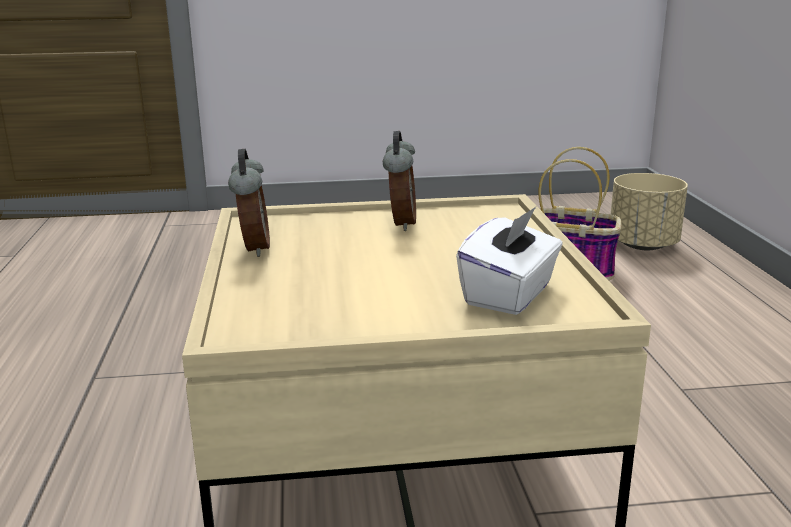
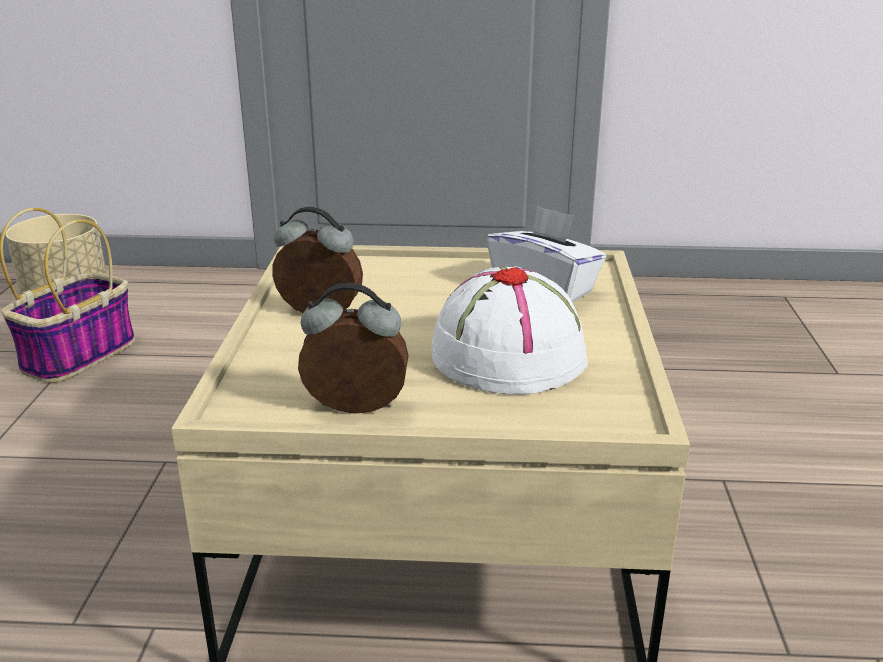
camera: 80 degrees left, 5 degrees up
(353, 287) = (507, 354): none -> white hat

